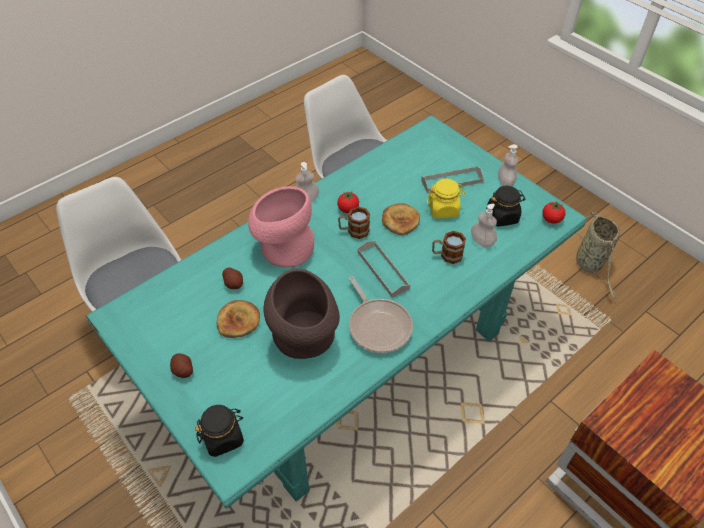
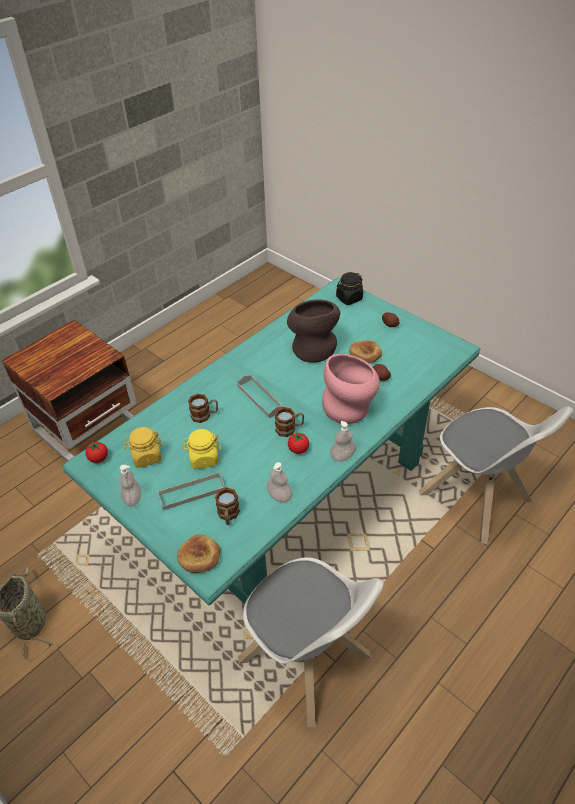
camera: 175 degrees right, 5 degrees down
(378, 325) = (261, 360): frying pan -> none
(400, 220) = (246, 443): bread -> bread (199, 556)
(417, 161) = (228, 515): none -> mug
(482, 241) = (171, 430): soap dispenser -> soap dispenser (279, 496)
(502, 217) = (146, 456): black jar -> yellow jar

